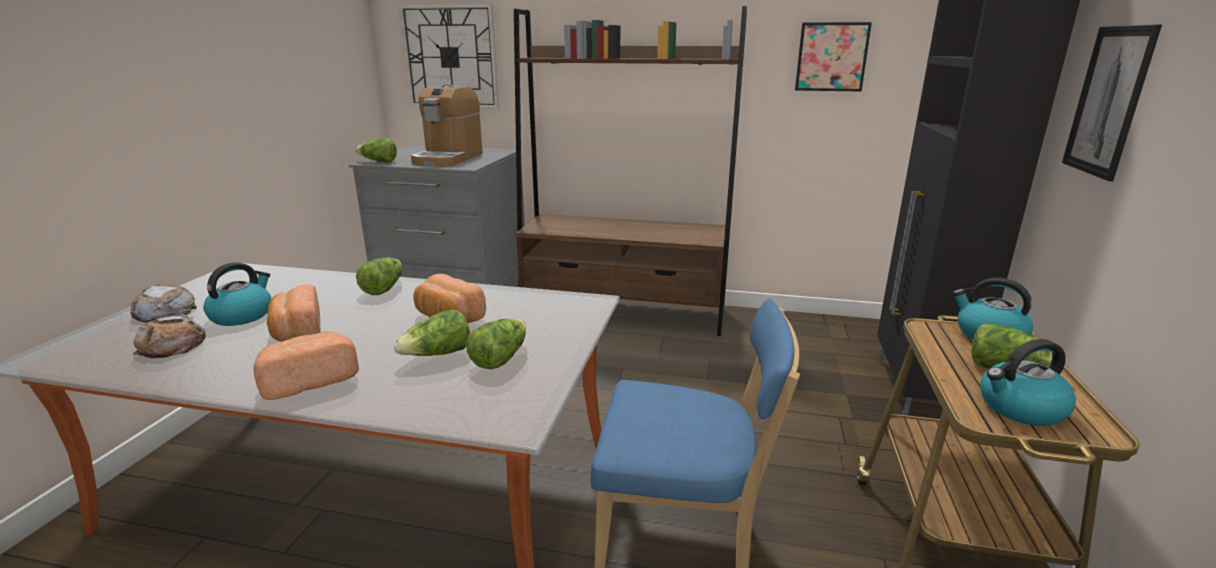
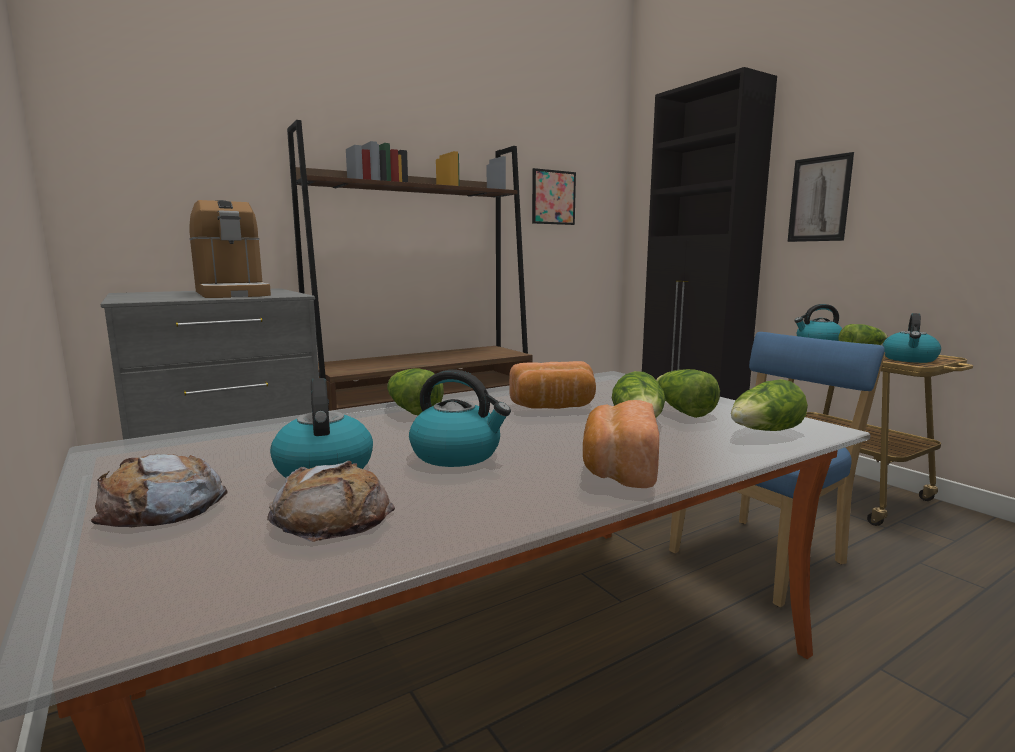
camera: 45 degrees left, 10 degrees down
(297, 332) = (457, 454): bread -> kettle
(378, 161) = (141, 299): lettuce -> lettuce (764, 432)
(450, 57) = (171, 175): wall clock -> none

